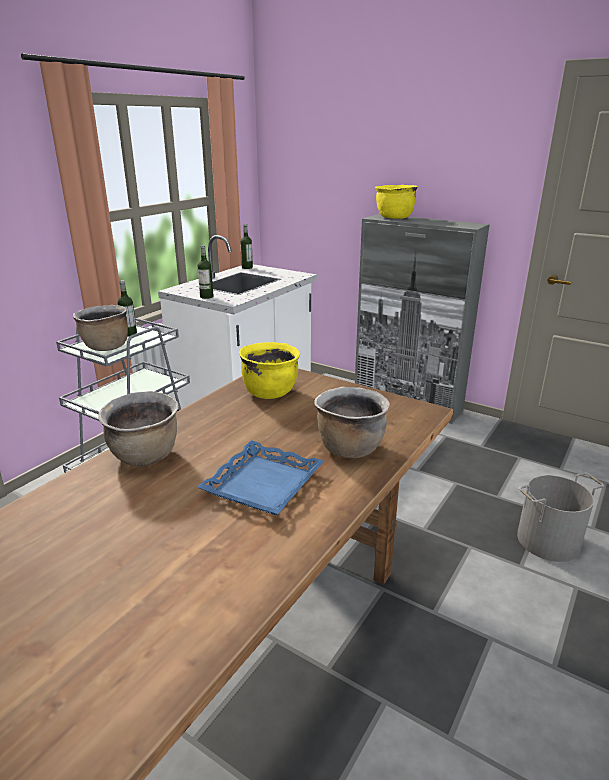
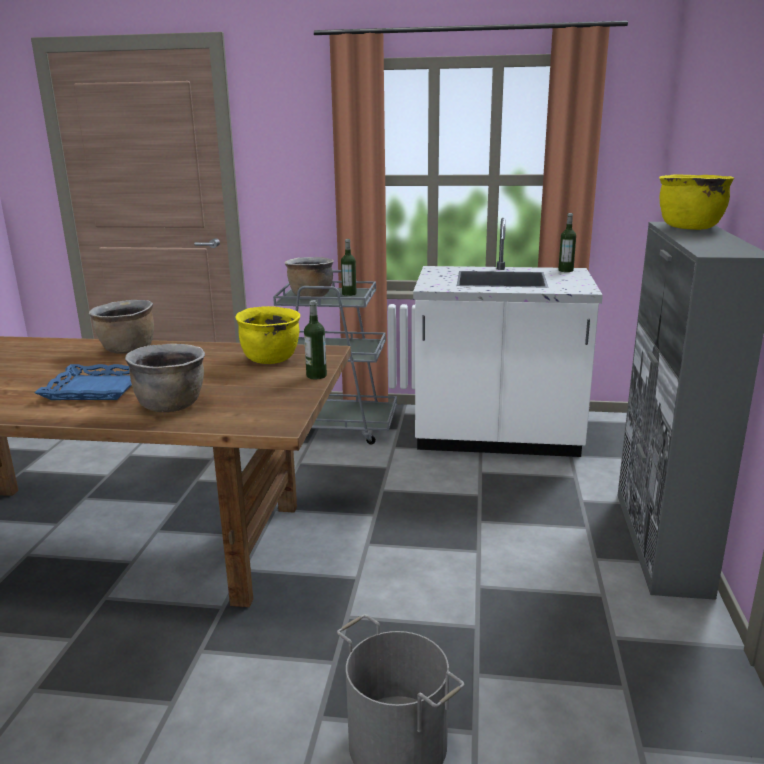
camera: 65 degrees right, 5 degrees down
(206, 297) = (430, 279): bottle -> bottle (316, 376)

